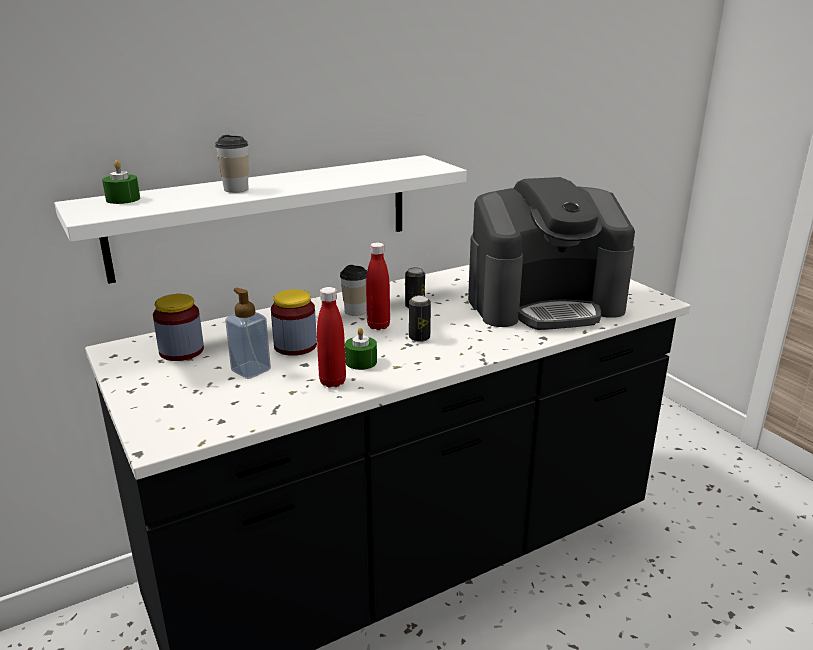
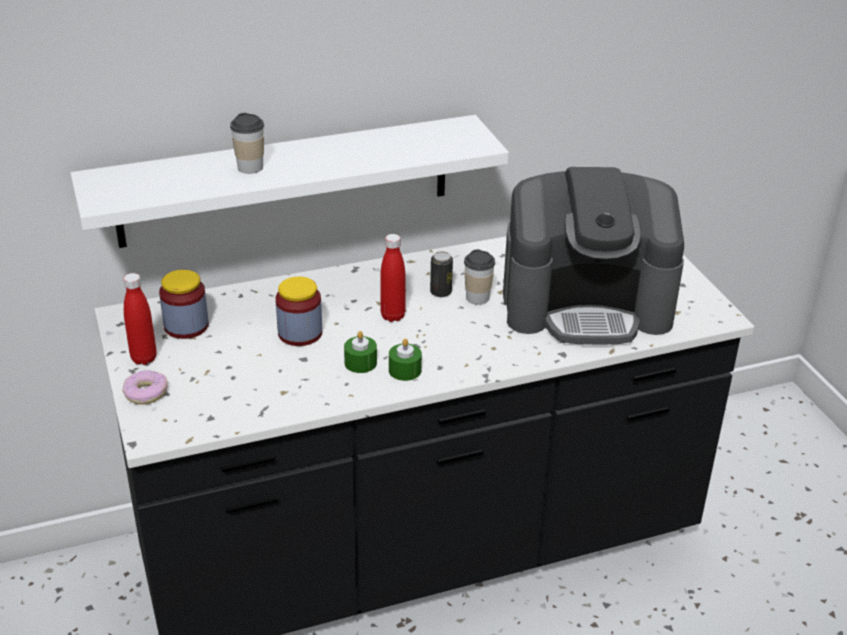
camera: 10 degrees right, 10 degrees up
(123, 199) = (136, 175): green candle -> green candle (405, 370)
(147, 407) = (145, 393): none -> donut
(251, 370) = (249, 360): soap dispenser -> none
(332, 382) = (325, 385): red bottle -> red bottle (144, 358)
(355, 311) = (374, 291): cup -> cup (477, 298)
(419, 338) = (430, 338): can -> none

